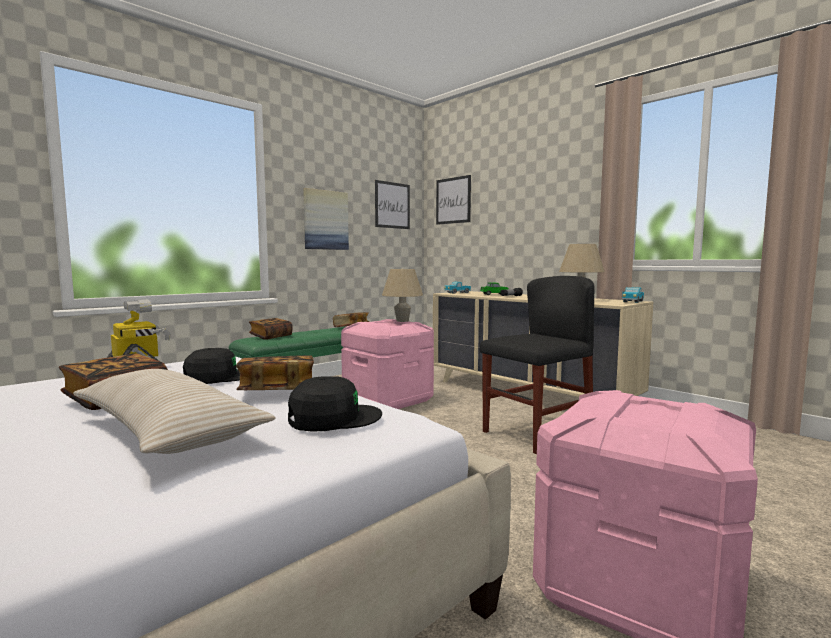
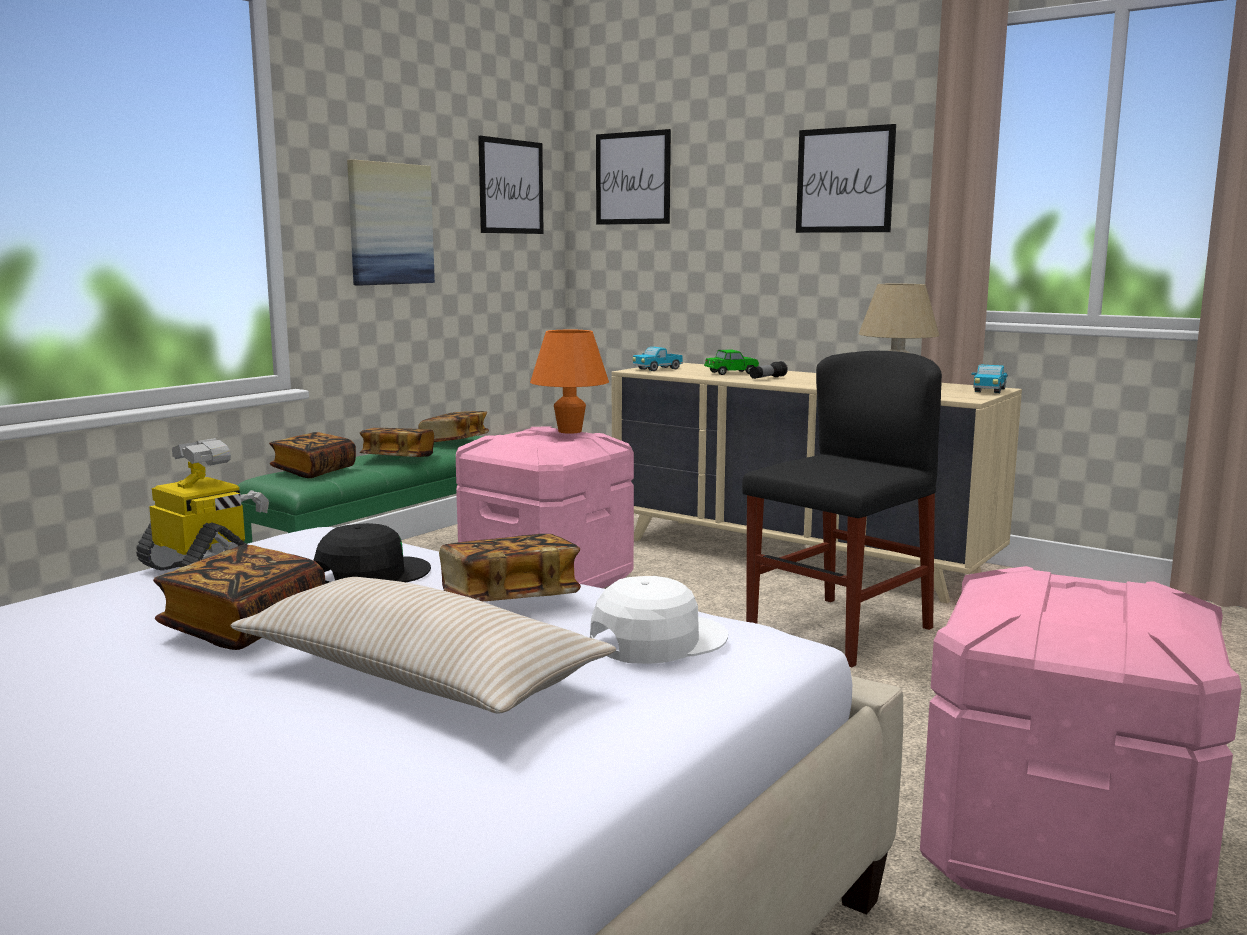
camera: 10 degrees left, 5 degrees up
(316, 333) = (398, 459): none -> book
(333, 418) = (657, 640): black cap -> white cap
(402, 321) = (569, 431): beige table lamp -> orange table lamp
(556, 194) = (844, 180): none -> picture

